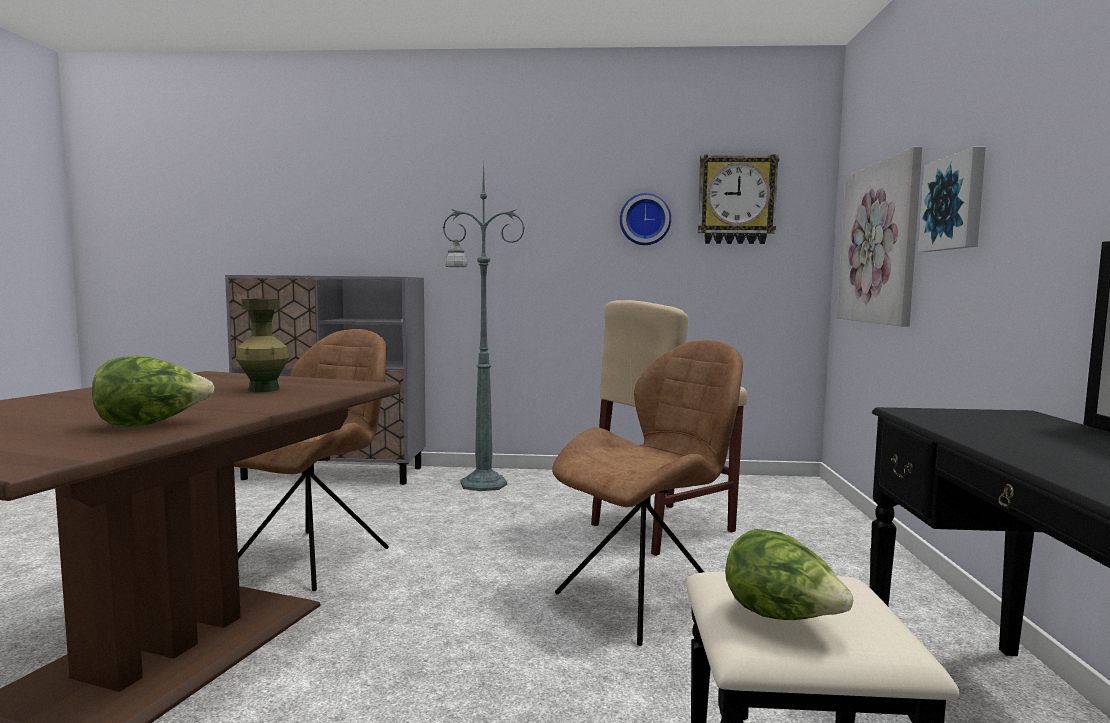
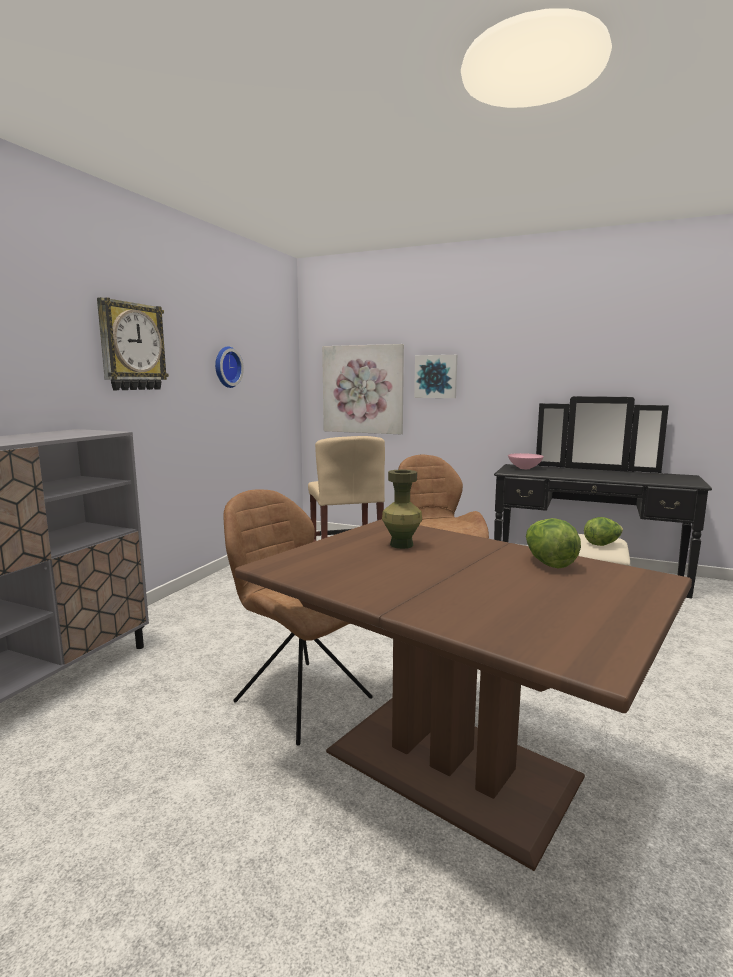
camera: 70 degrees left, 5 degrees up
(481, 483) = (190, 614): green floor lamp -> none
(736, 200) = (265, 354): wall clock -> wall clock (131, 347)
(1003, 419) = (524, 468): none -> pink bowl

